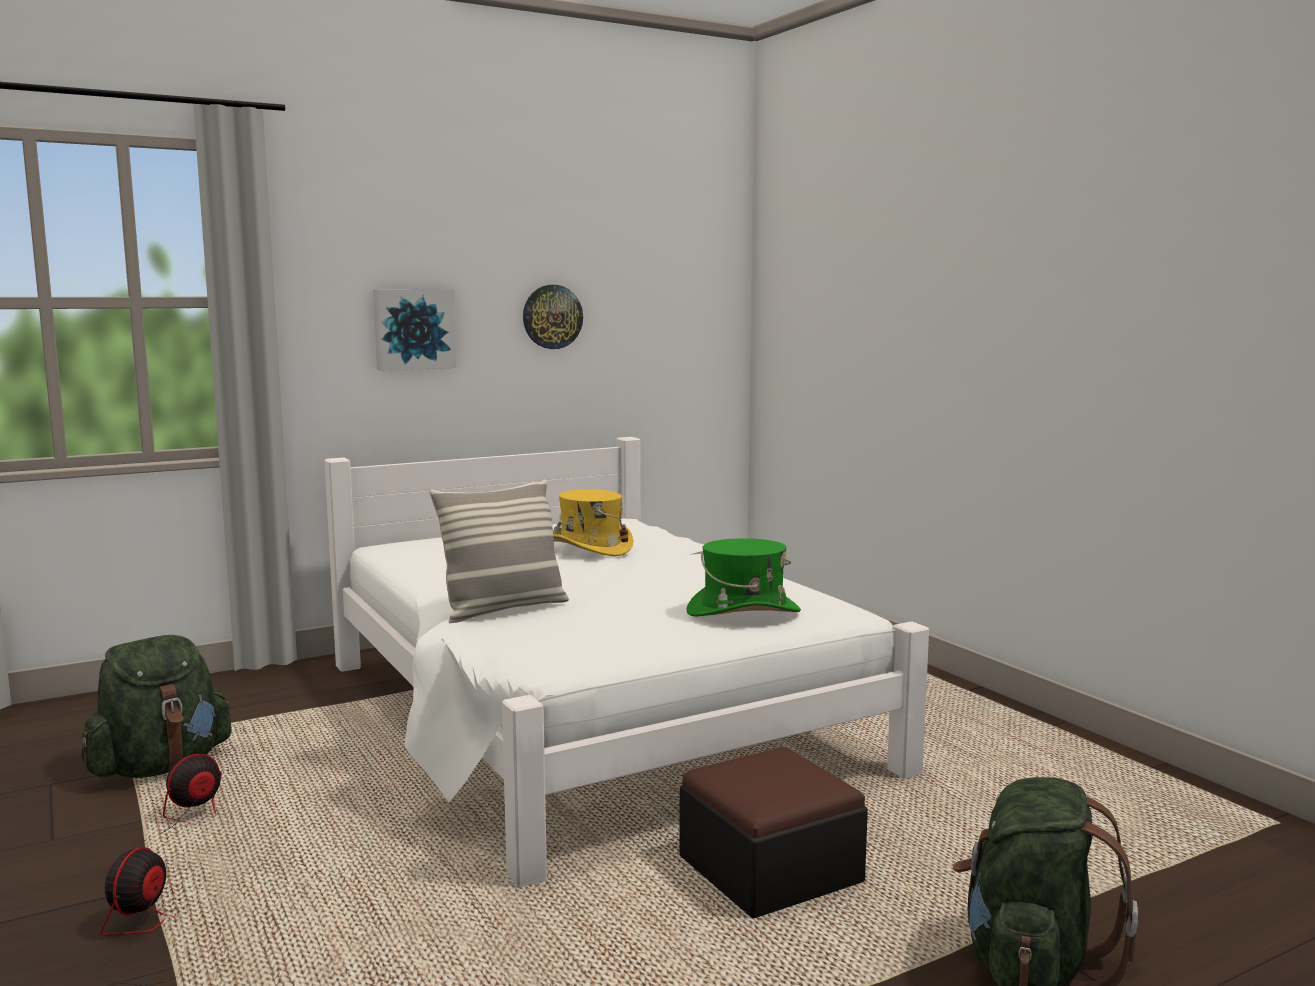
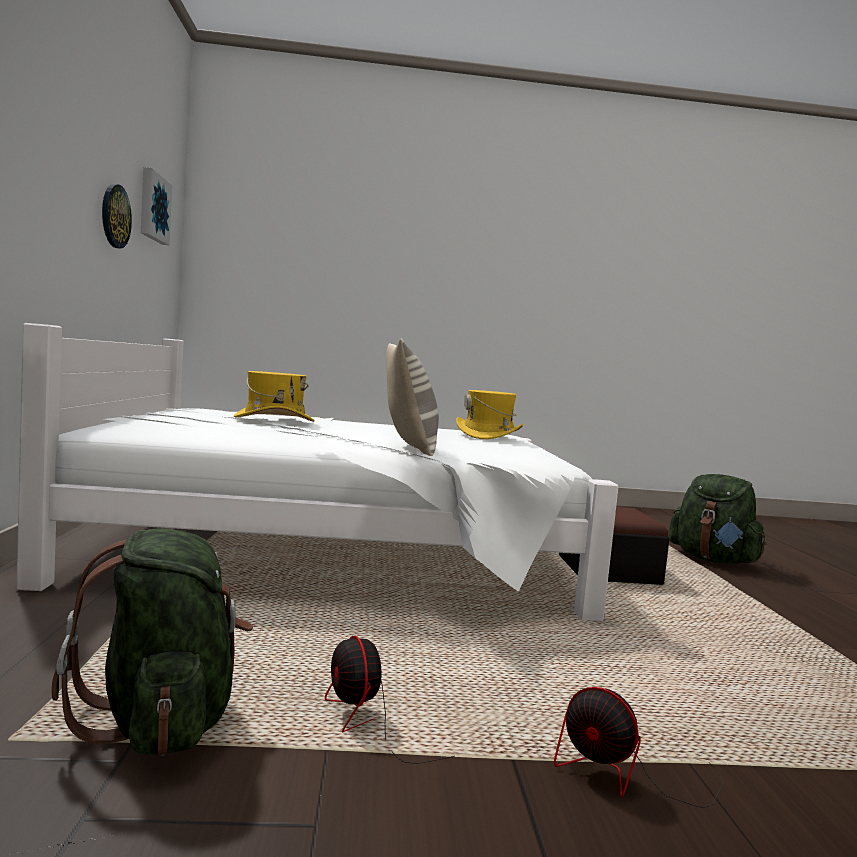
camera: 65 degrees left, 5 degrees down
(414, 329) = (44, 190): picture -> picture (153, 207)
(743, 611) = (488, 436): green hat -> yellow hat

